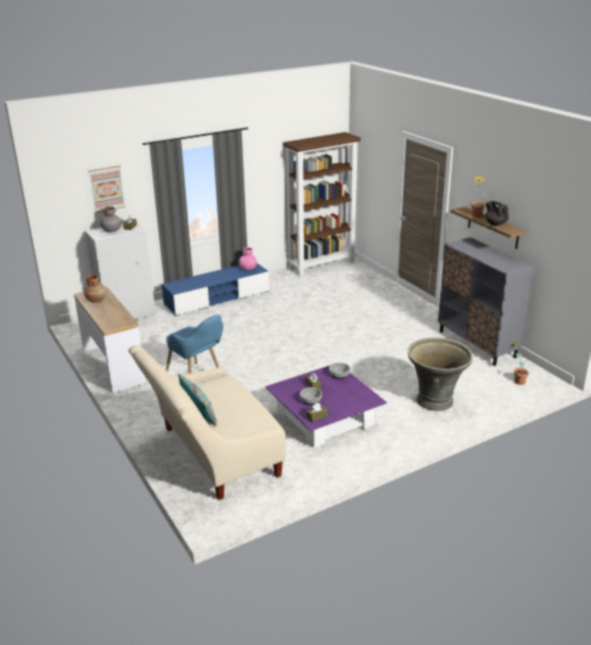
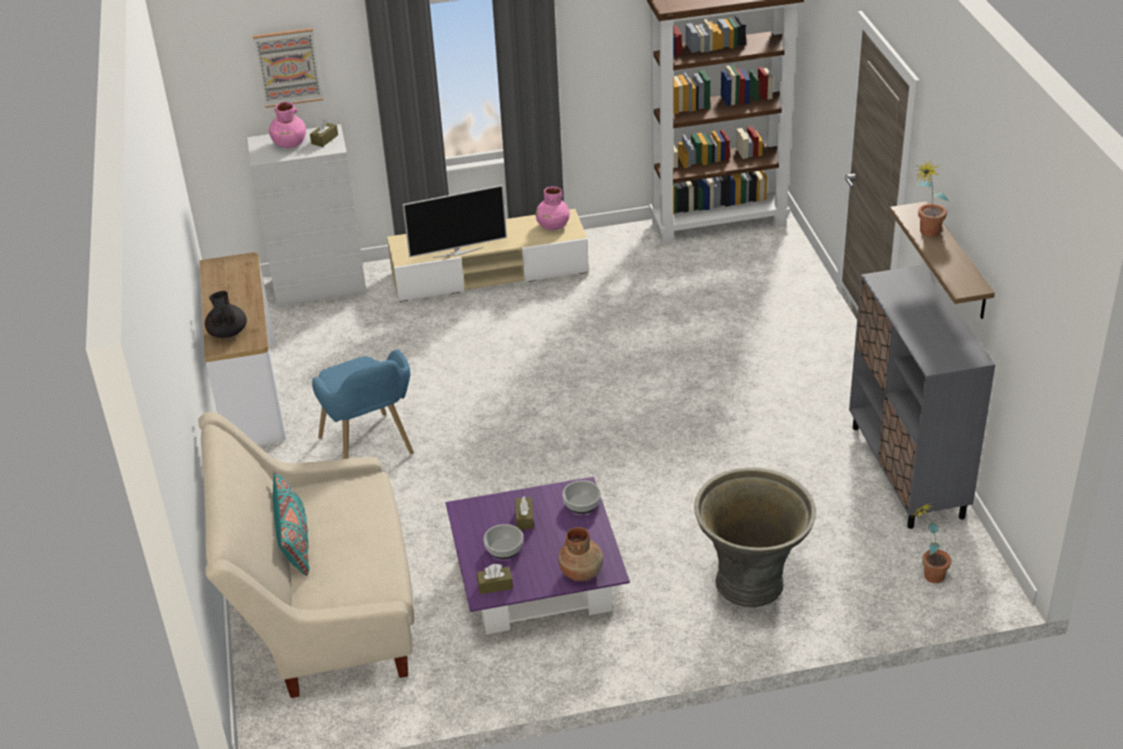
camera: 20 degrees right, 10 degrees up
(96, 300) = (227, 281): brown vase -> brown vase (581, 572)
(111, 230) = (289, 143): grey vase -> pink vase
(204, 285) = (458, 252): none -> television
(217, 298) = (489, 273): blue tv stand -> beige tv stand
(495, 223) = (949, 261): black teapot -> black teapot (227, 332)

